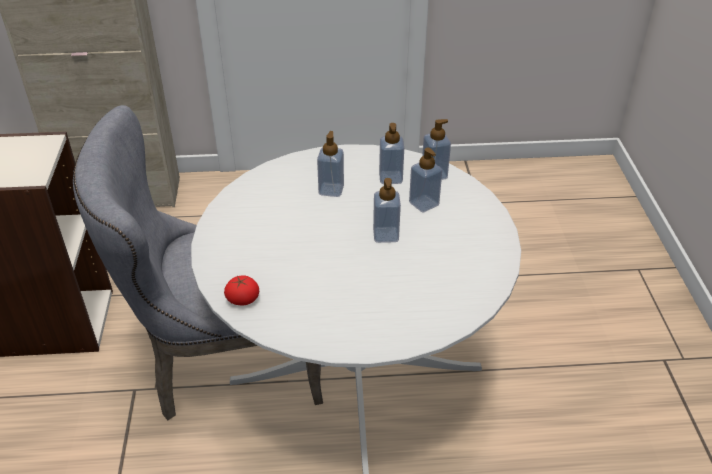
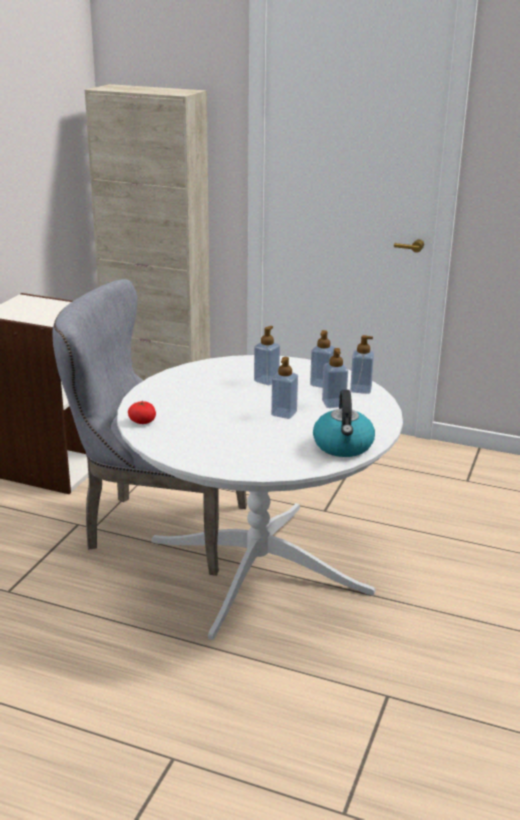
camera: 25 degrees right, 15 degrees down
(479, 265) = (343, 446): none -> kettle

